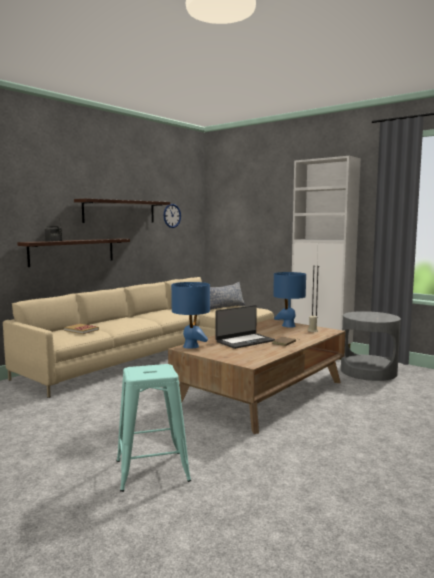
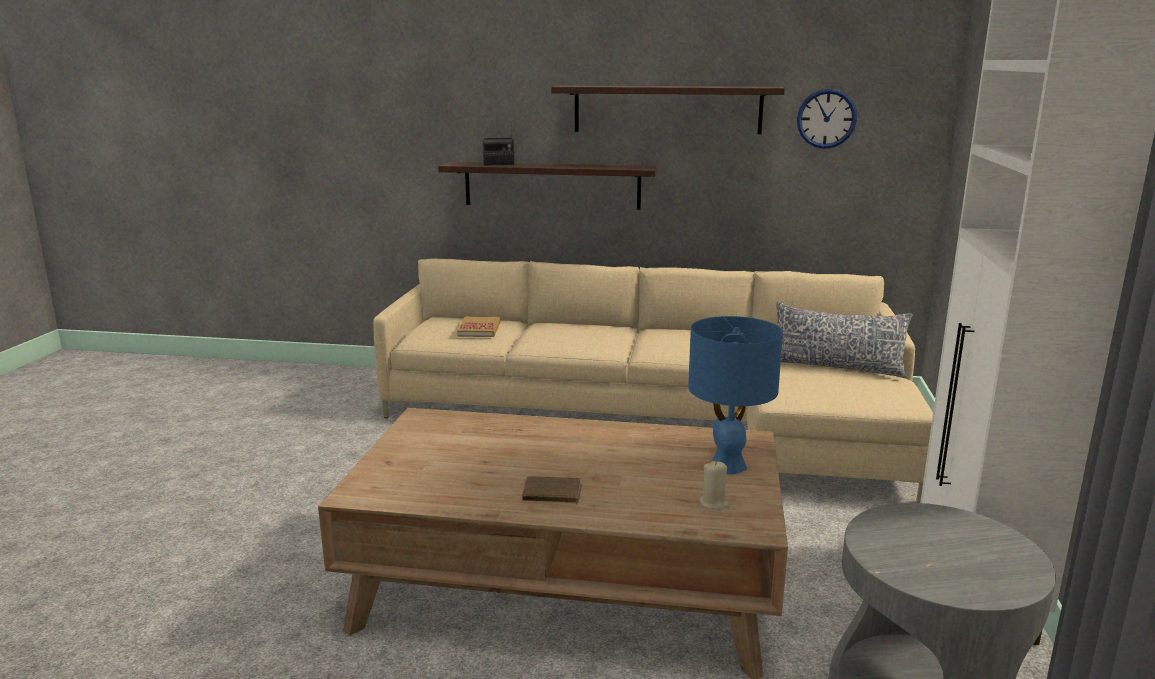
camera: 60 degrees right, 10 degrees up
(152, 470) = (165, 577): turquoise stool -> none
(191, 346) = (435, 419): blue table lamp -> none
(244, 341) = (523, 452): laptop -> none

